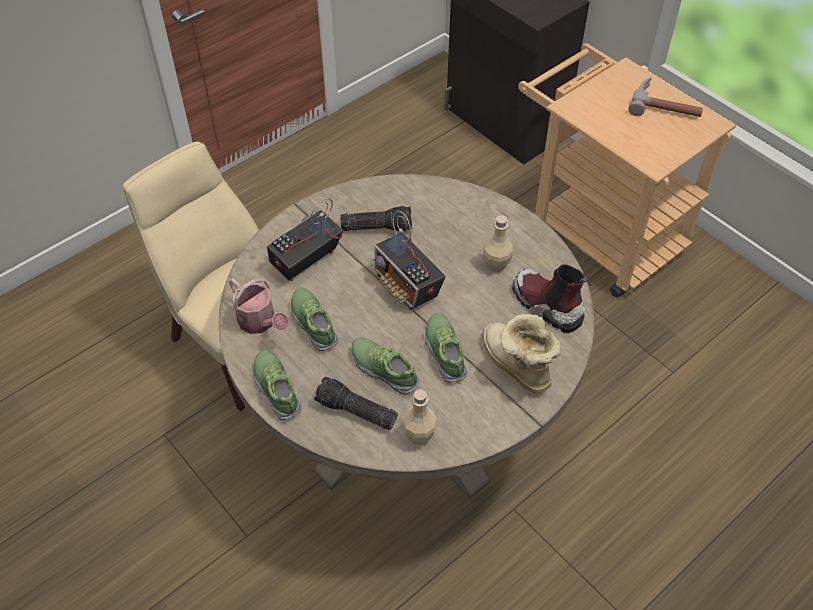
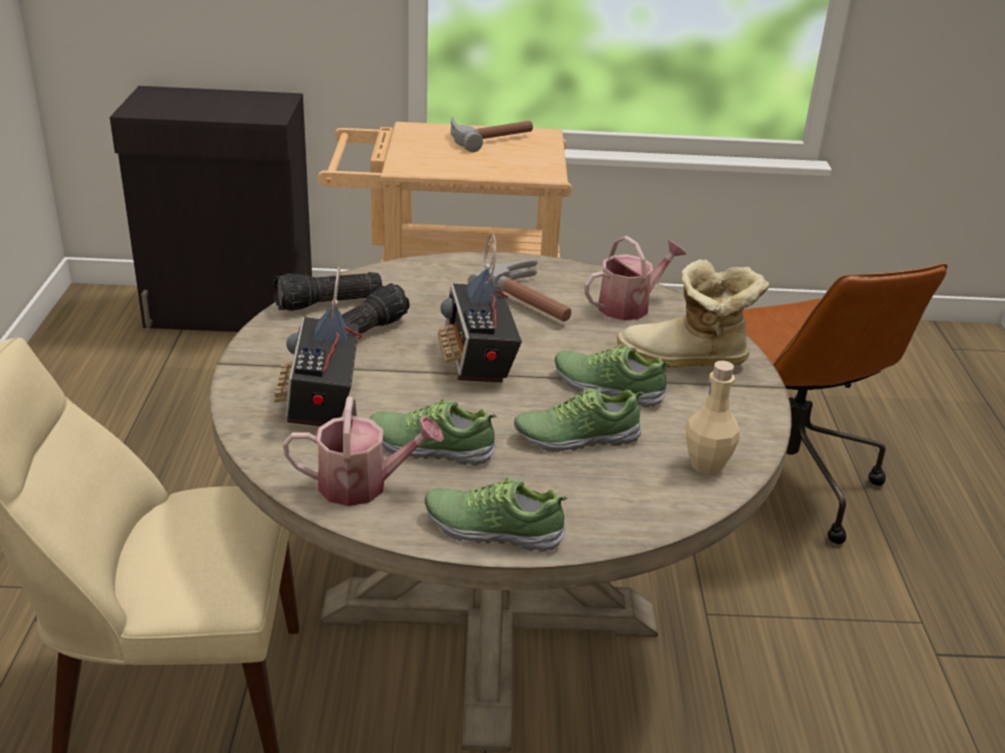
camera: 50 degrees left, 20 degrees down
(355, 412) = (613, 489): flashlight -> flashlight (328, 304)
(407, 286) = (478, 361): radio -> radio turned 75 degrees clockwise
(496, 265) = (533, 301): beige bottle -> hammer
(546, 305) = (630, 305): boot -> watering can
(682, 472) = (780, 479): none -> brown office chair

